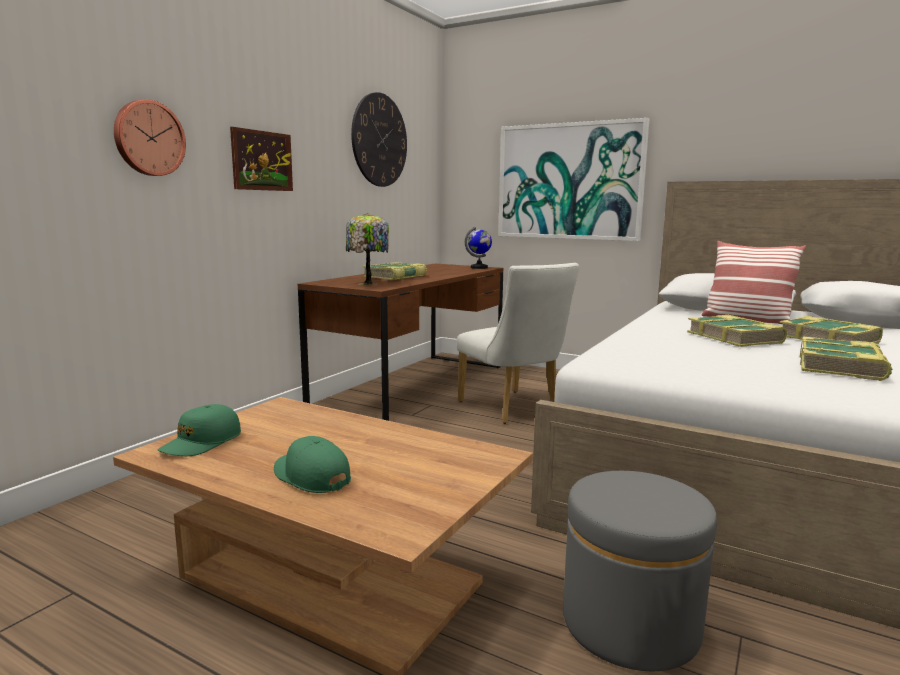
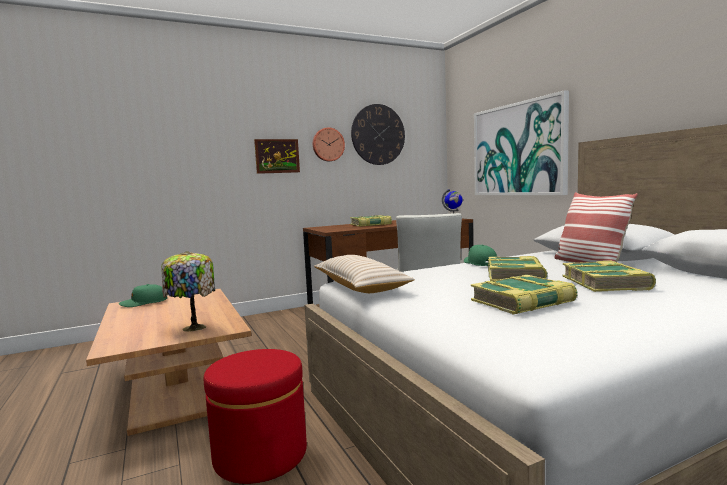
camera: 35 degrees right, 5 degrees down
(148, 138) = (201, 151): wall clock -> wall clock (328, 144)
(311, 476) = (141, 322): green cap -> green cap (479, 263)
(367, 284) = (336, 228): table lamp -> table lamp (192, 328)
(630, 624) = (260, 454): grey ottoman -> red ottoman
(634, 368) = (360, 286): none -> beige pillow

